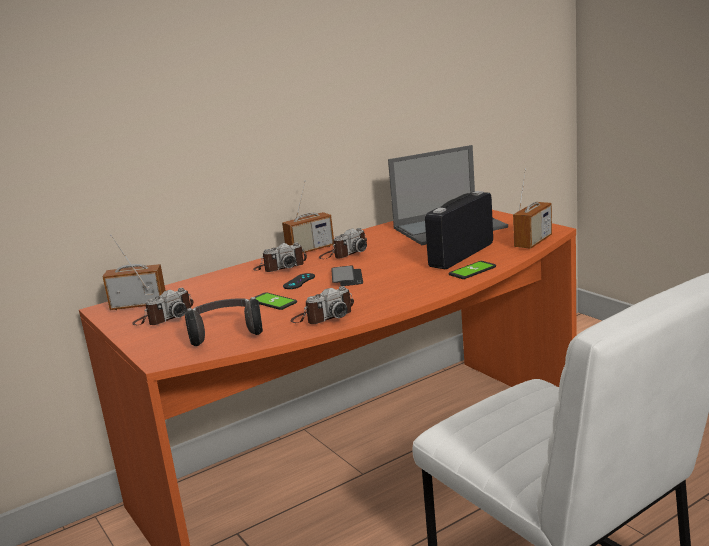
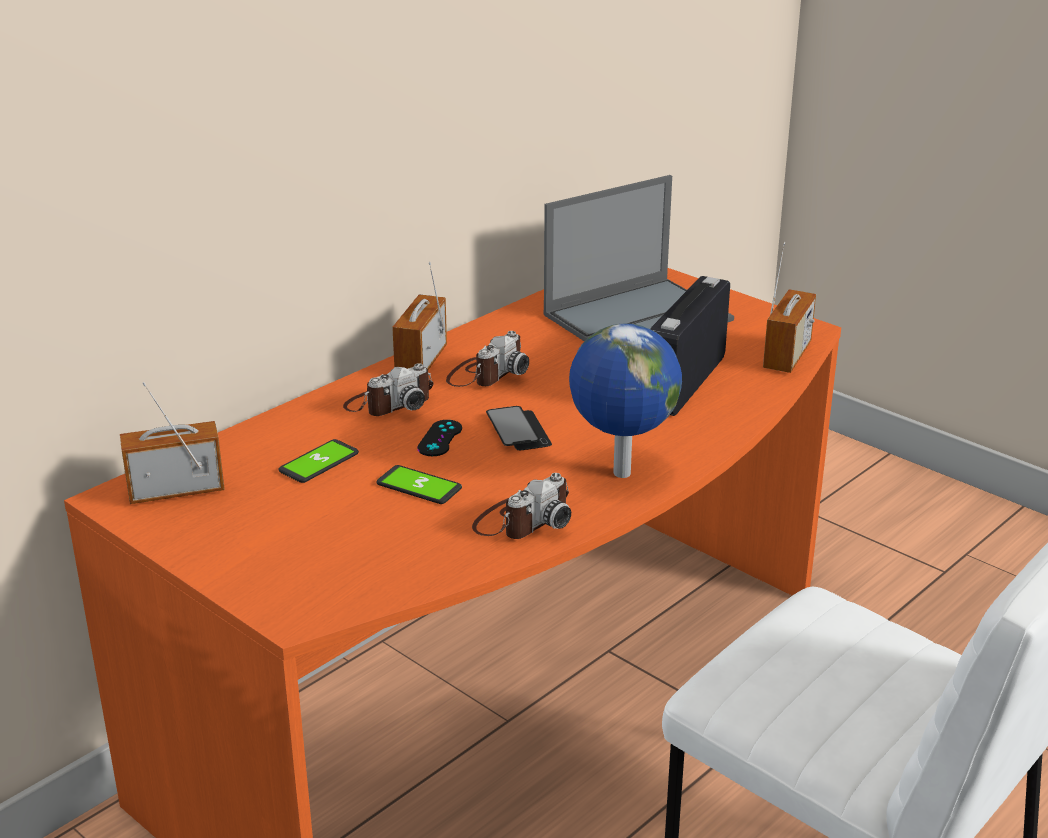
camera: 15 degrees left, 10 degrees up
(164, 318) = (243, 522): camera -> none
(226, 333) = (374, 558): headphones -> none
(310, 250) = (421, 361): radio -> radio turned 150 degrees clockwise
(396, 295) = (620, 474): none -> globe
(472, 271) = (718, 420): phone -> phone (319, 462)

